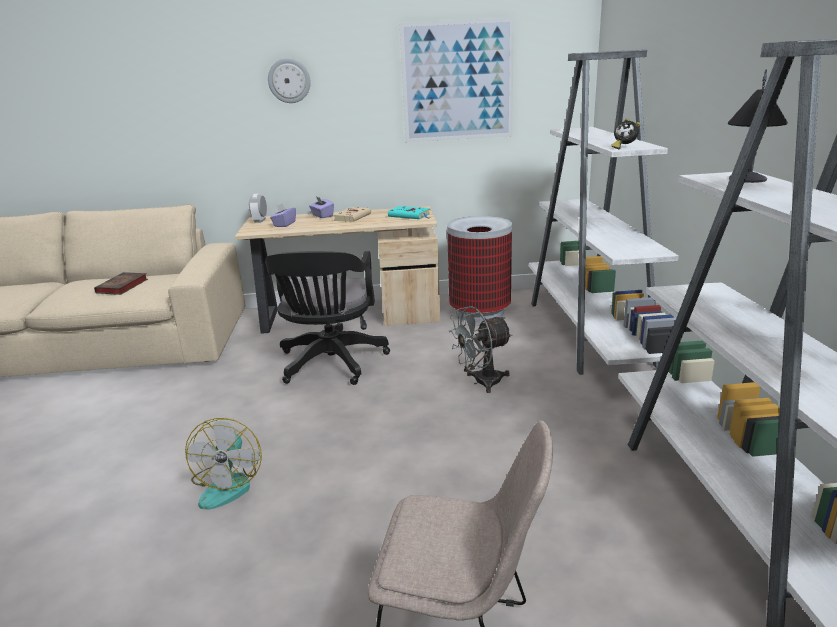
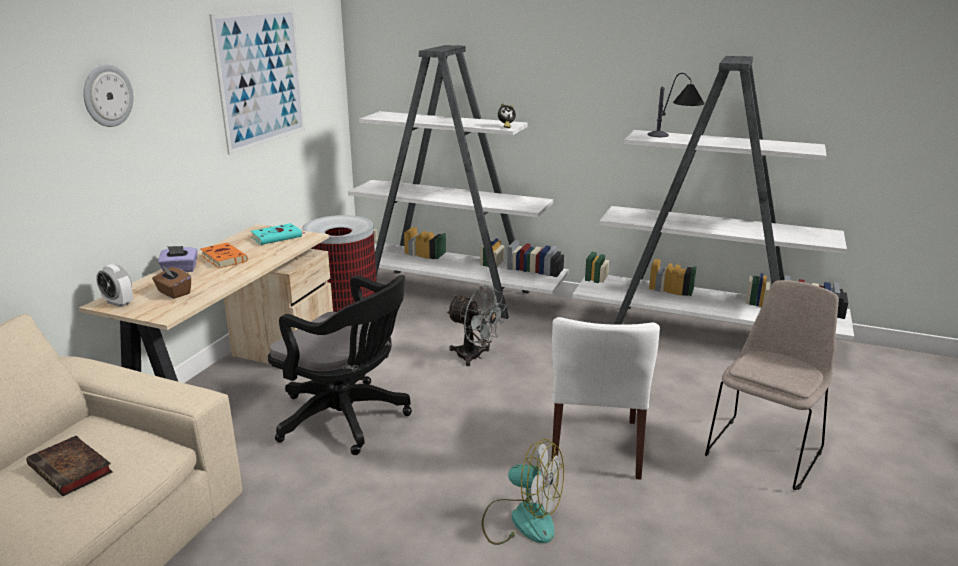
camera: 65 degrees left, 0 degrees up
(284, 224) = (173, 292): purple tissue box -> brown tissue box
(353, 217) = (223, 258): beige book -> orange book
(372, 496) = (595, 446): none -> white chair
(481, 382) = (475, 357): grey fan -> grey fan turned 60 degrees counterclockwise

